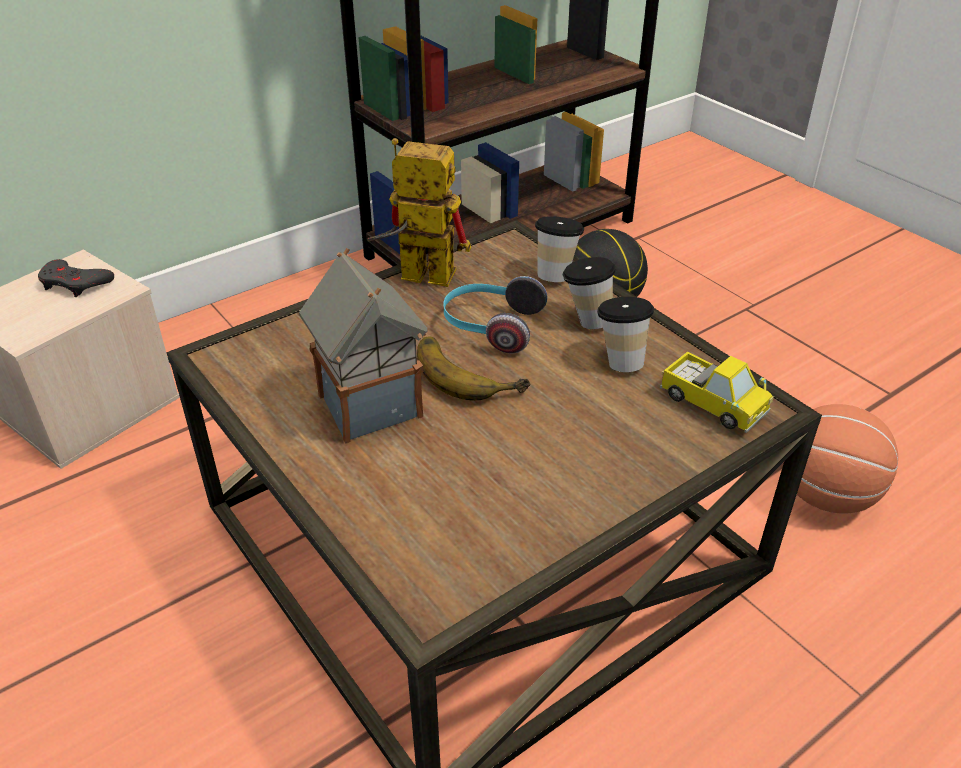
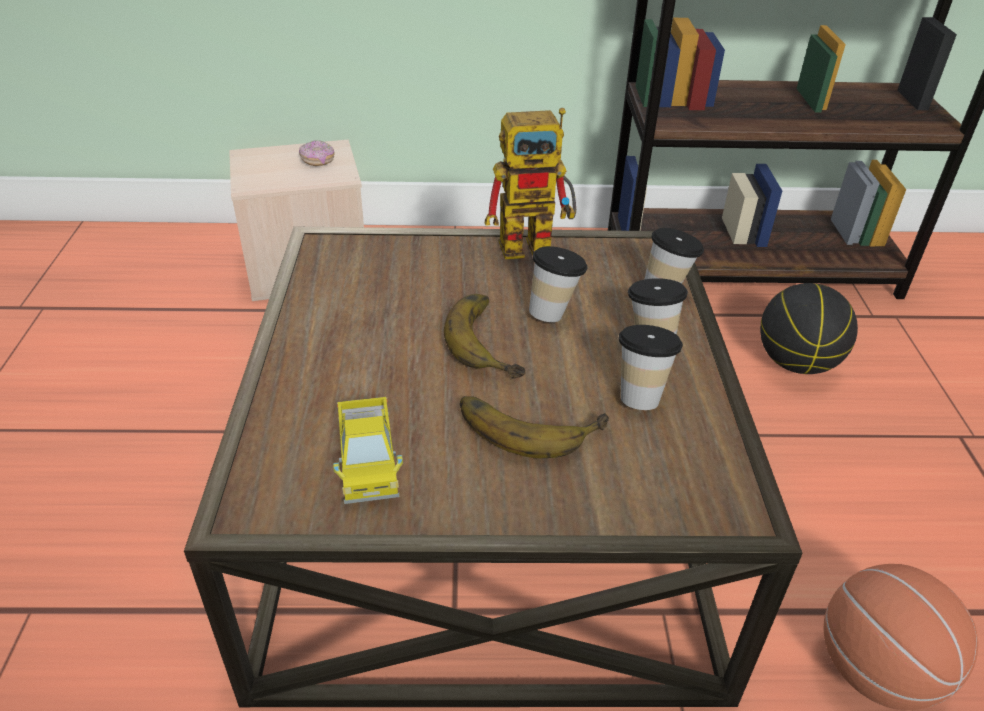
camera: 35 degrees right, 0 degrees up
(75, 283) = (318, 161): grey game controller -> donut
(371, 407) = (384, 332): toy house -> none
(415, 276) = (536, 244): toy robot -> toy robot turned 120 degrees clockwise
(491, 327) = (554, 312): headphones -> cup
(567, 421) = (529, 423): none -> banana
(712, 404) = (687, 479): toy truck -> toy truck (368, 462)

